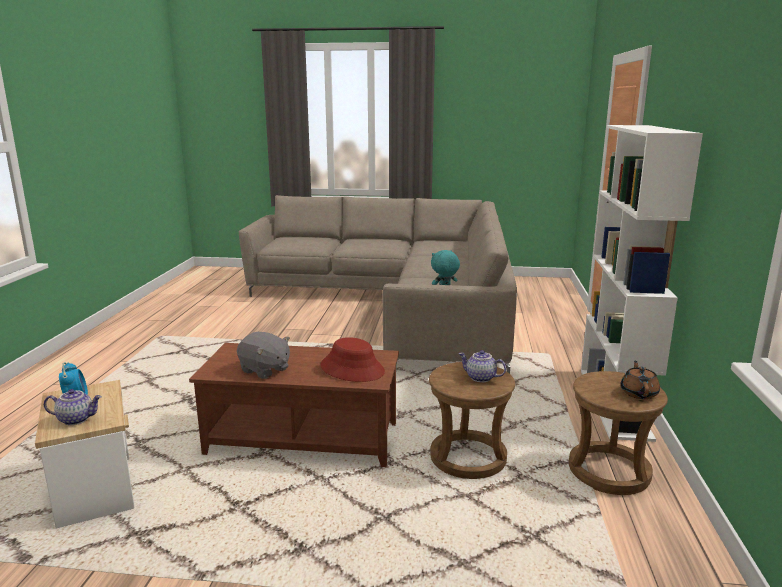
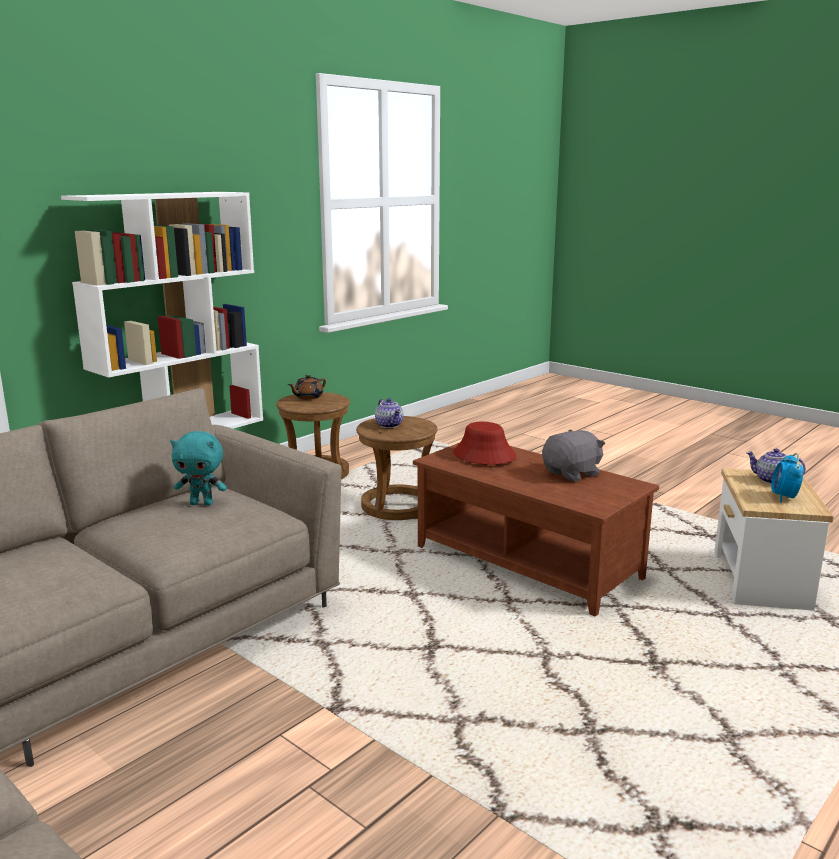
camera: 145 degrees left, 0 degrees up
(265, 370) = (572, 474): grey plush toy -> grey plush toy turned 75 degrees clockwise

